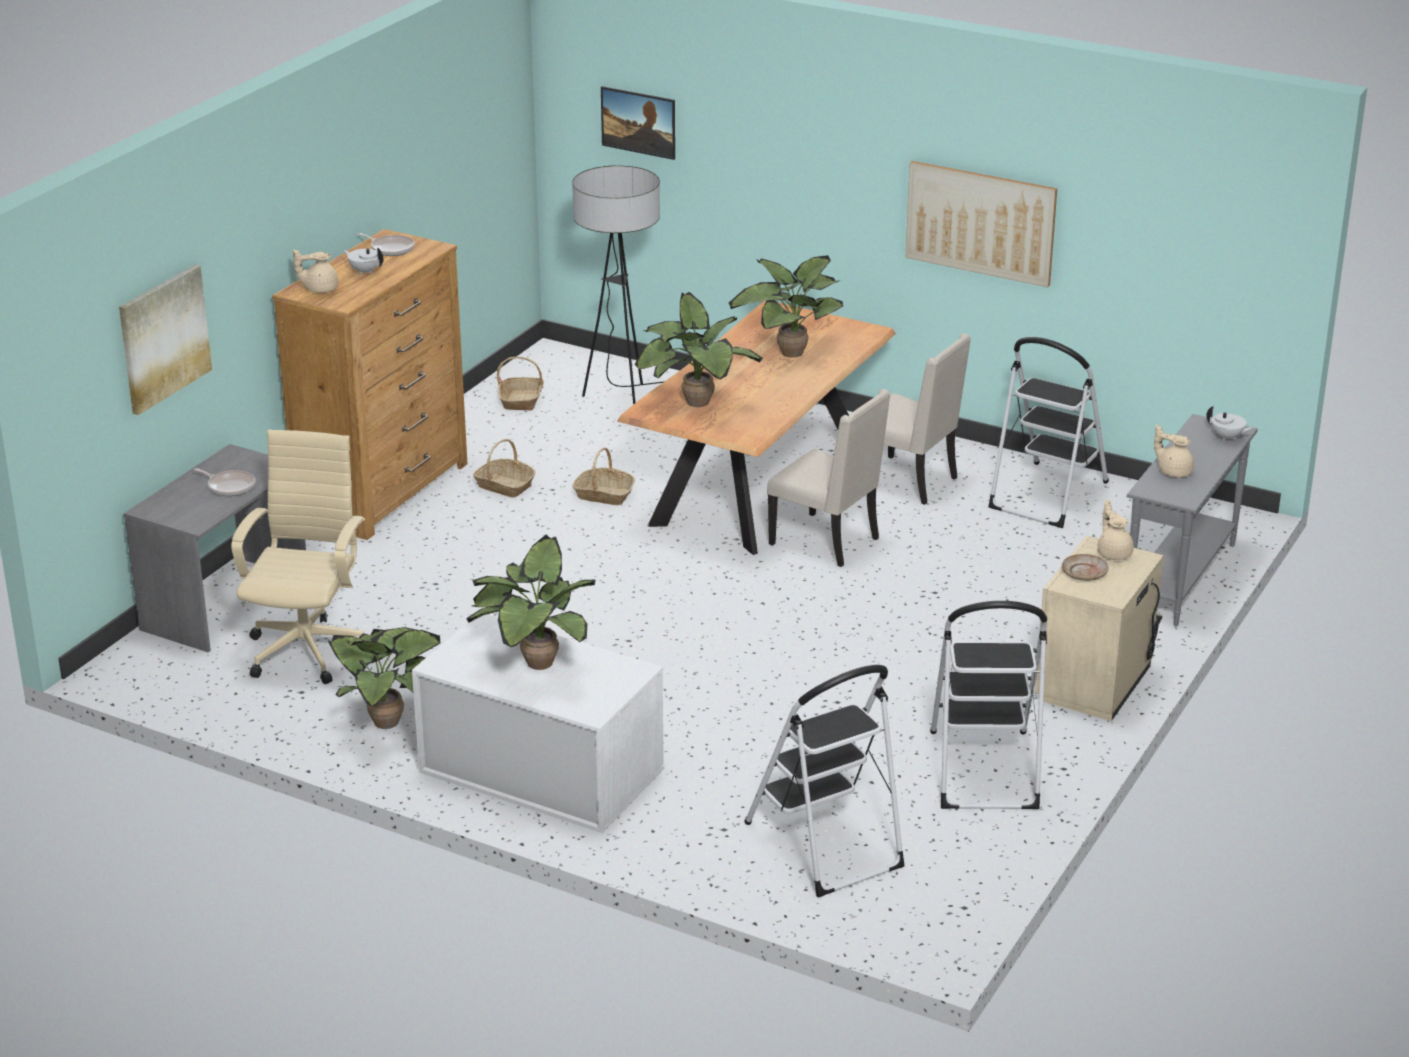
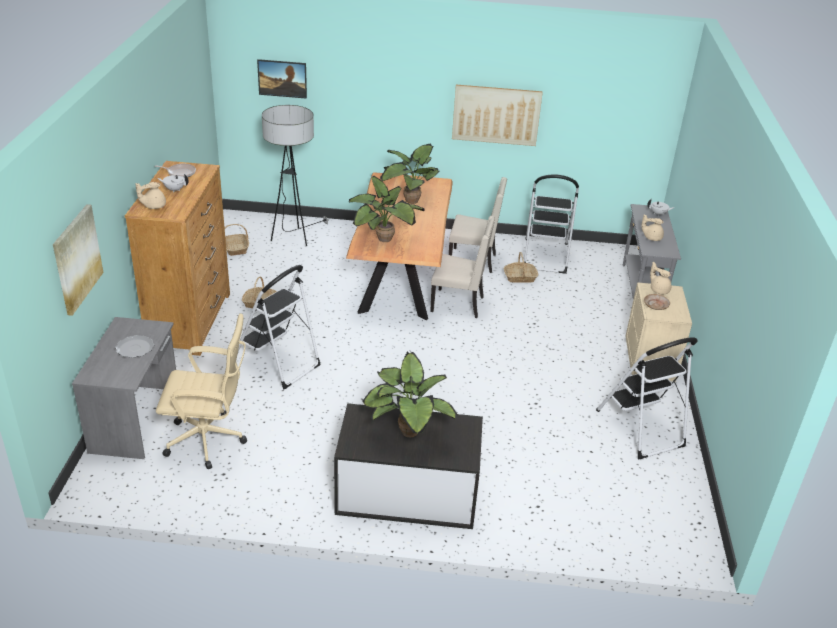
camera: 25 degrees left, 5 degrees up
(229, 486) = (135, 348): frying pan -> plate
(308, 649) = (209, 441): beige office chair -> beige office chair turned 105 degrees clockwise
(392, 721) = (294, 481): potted plant -> none
(541, 770) = (407, 493): white cabinet -> black cabinet
(603, 495) = (320, 299): basket -> basket (520, 277)
(825, 847) = (599, 503): step ladder -> step ladder (277, 363)

